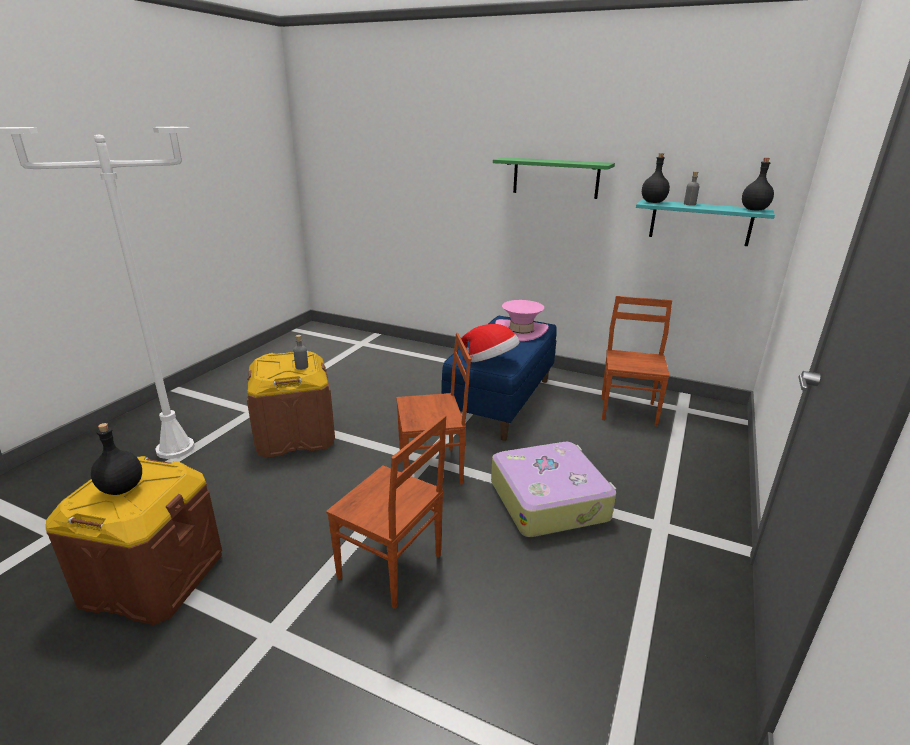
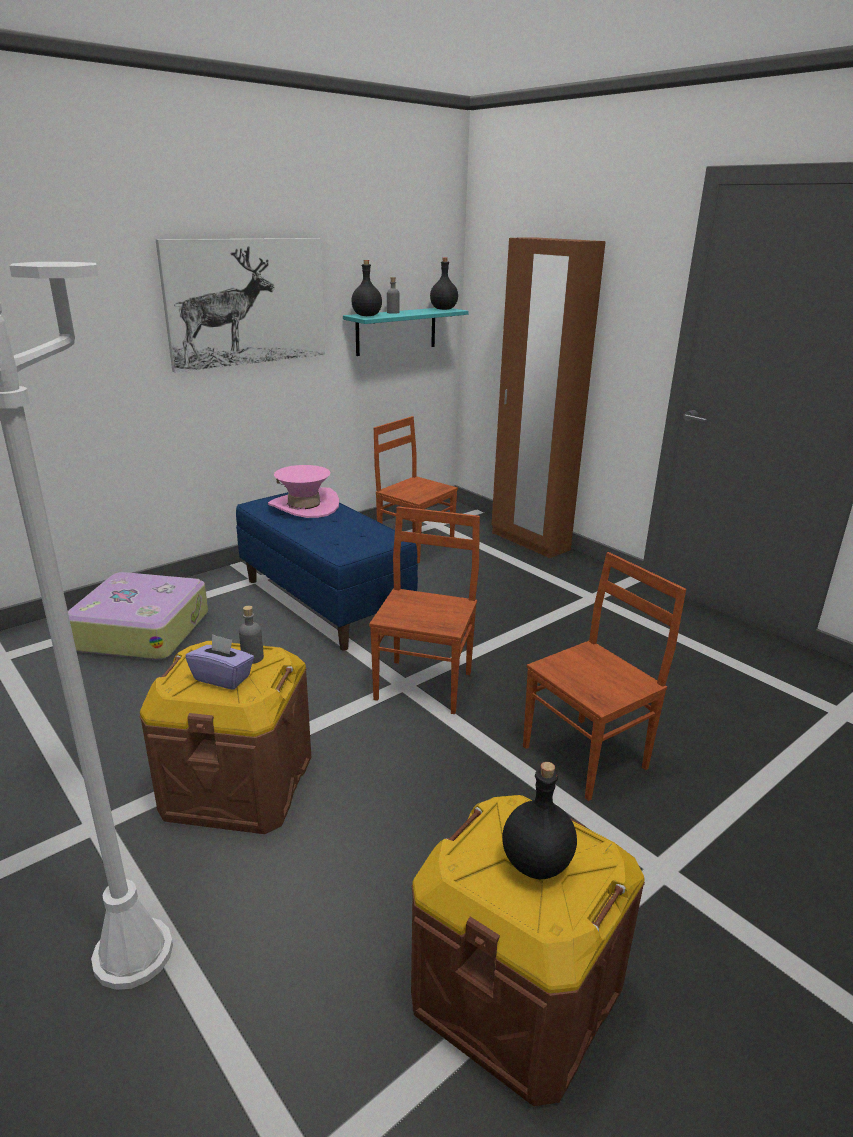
camera: 65 degrees left, 0 degrees up
(278, 365) = (223, 678): none -> purple tissue box
(490, 361) = (367, 541): hat -> none
(549, 500) = (529, 633): suitcase -> suitcase (142, 630)
(555, 178) = (247, 302): green shelf -> picture
(726, 463) = (529, 541): none -> brown wardrobe

